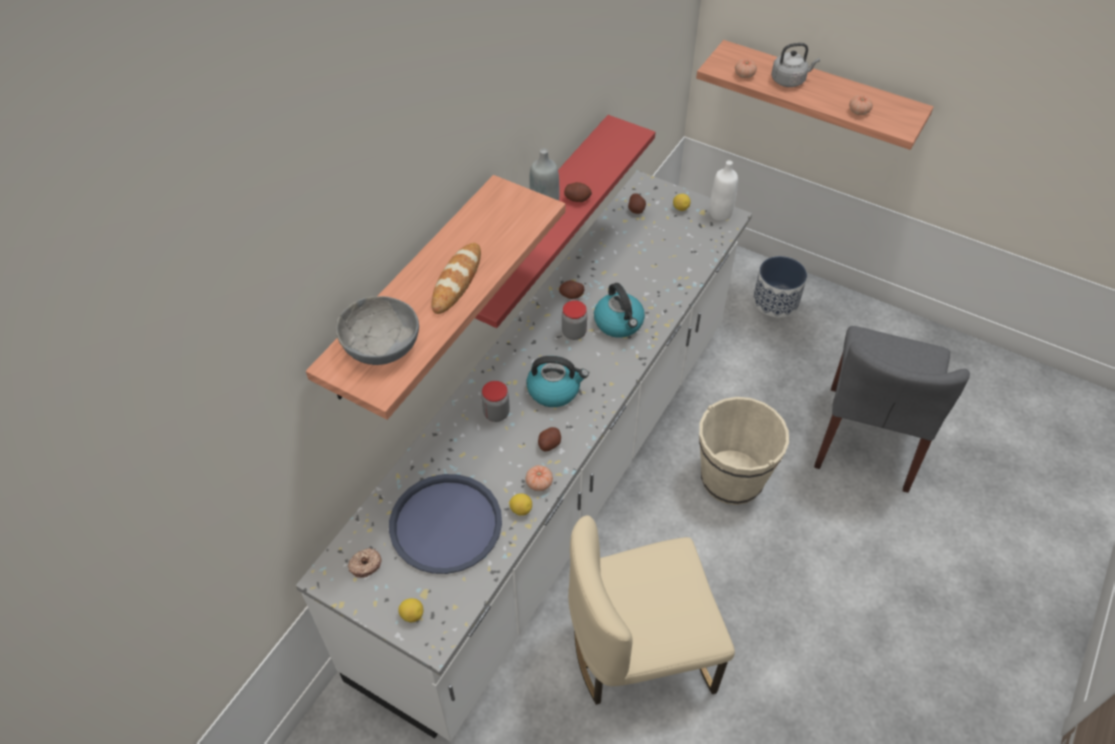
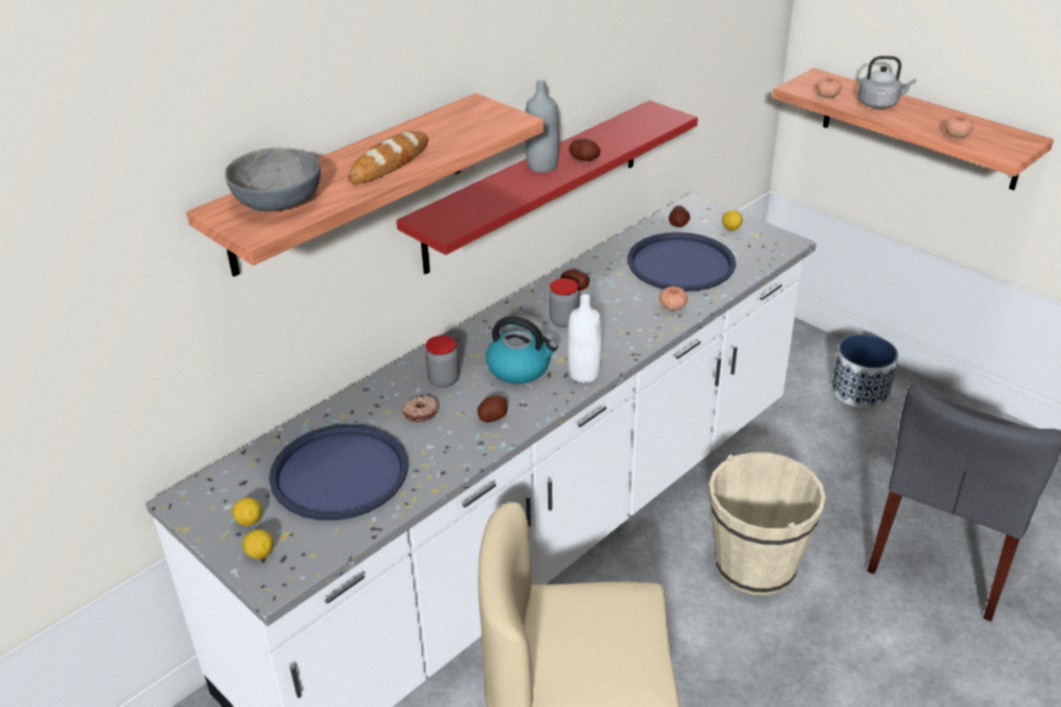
camera: 15 degrees right, 15 degrees down
(365, 565) = (231, 496): donut -> donut (420, 412)
(521, 509) = (433, 473): lemon -> lemon (249, 521)
(539, 483) = (465, 452): tomato -> tomato (672, 306)
(619, 323) = (620, 319): kettle -> none
(650, 254) = (680, 263): none -> blue tray
(720, 214) = (777, 238): white bottle -> white bottle (584, 373)

